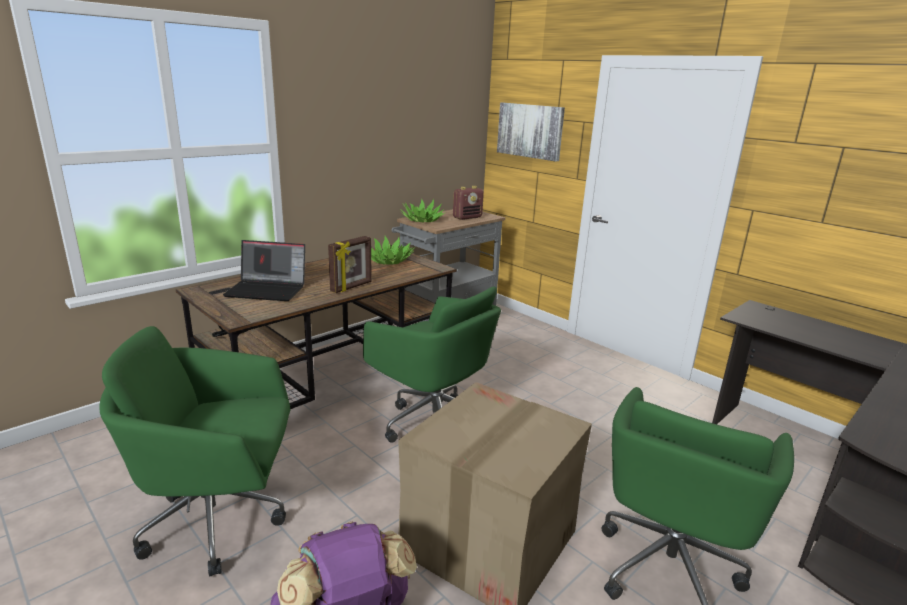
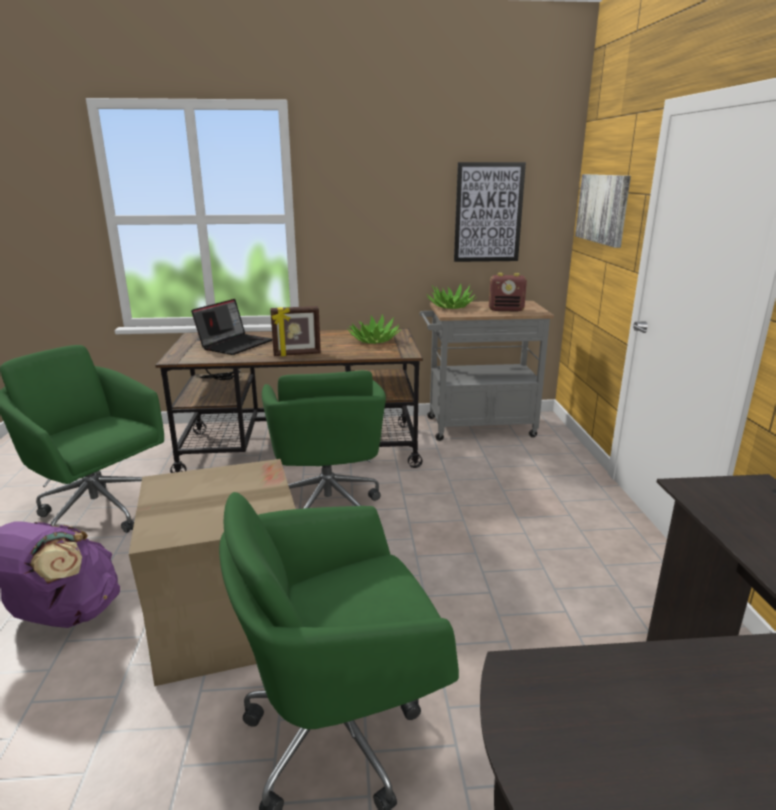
camera: 40 degrees right, 0 degrees up
(268, 290) = (235, 344): laptop -> laptop turned 105 degrees counterclockwise
(434, 135) = (488, 213): none -> picture

